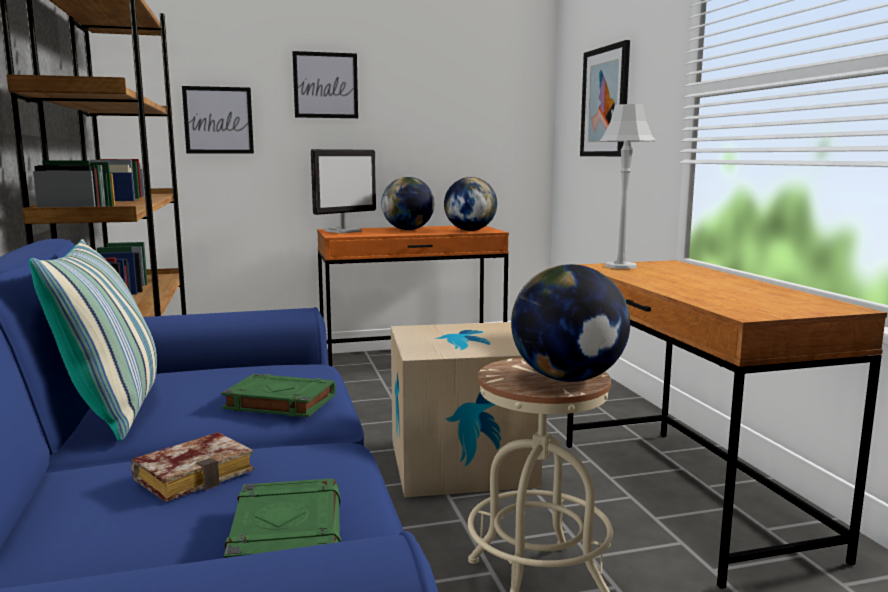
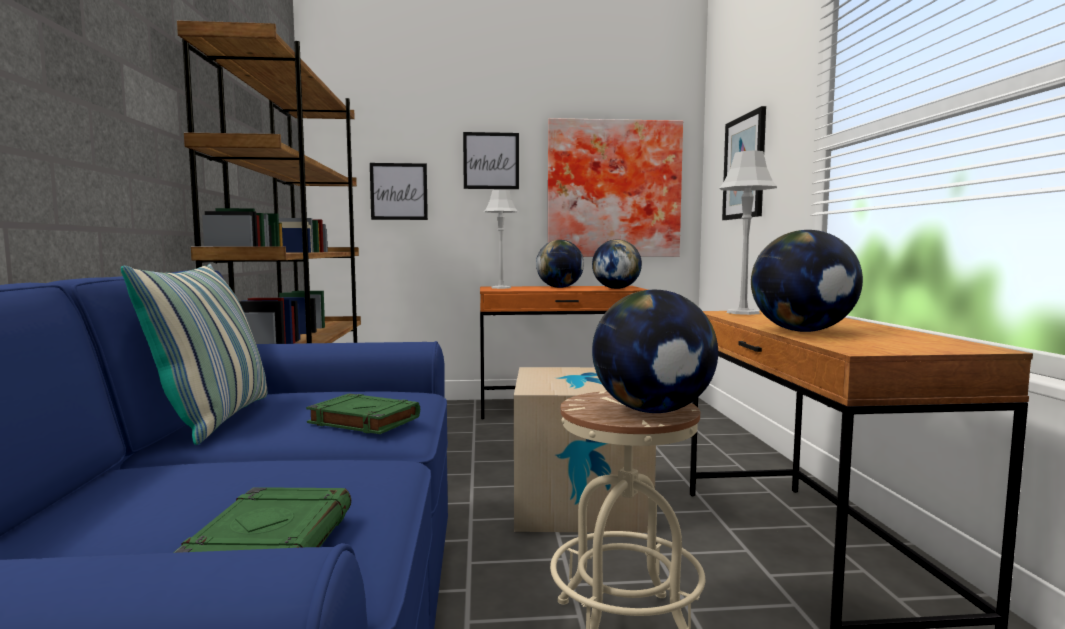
camera: 10 degrees right, 5 degrees down
(196, 473) = (236, 477): book -> none
(343, 231) = (501, 288): monitor -> grey table lamp
(461, 119) = (613, 189): none -> picture
(688, 291) = (802, 331): none -> globe

